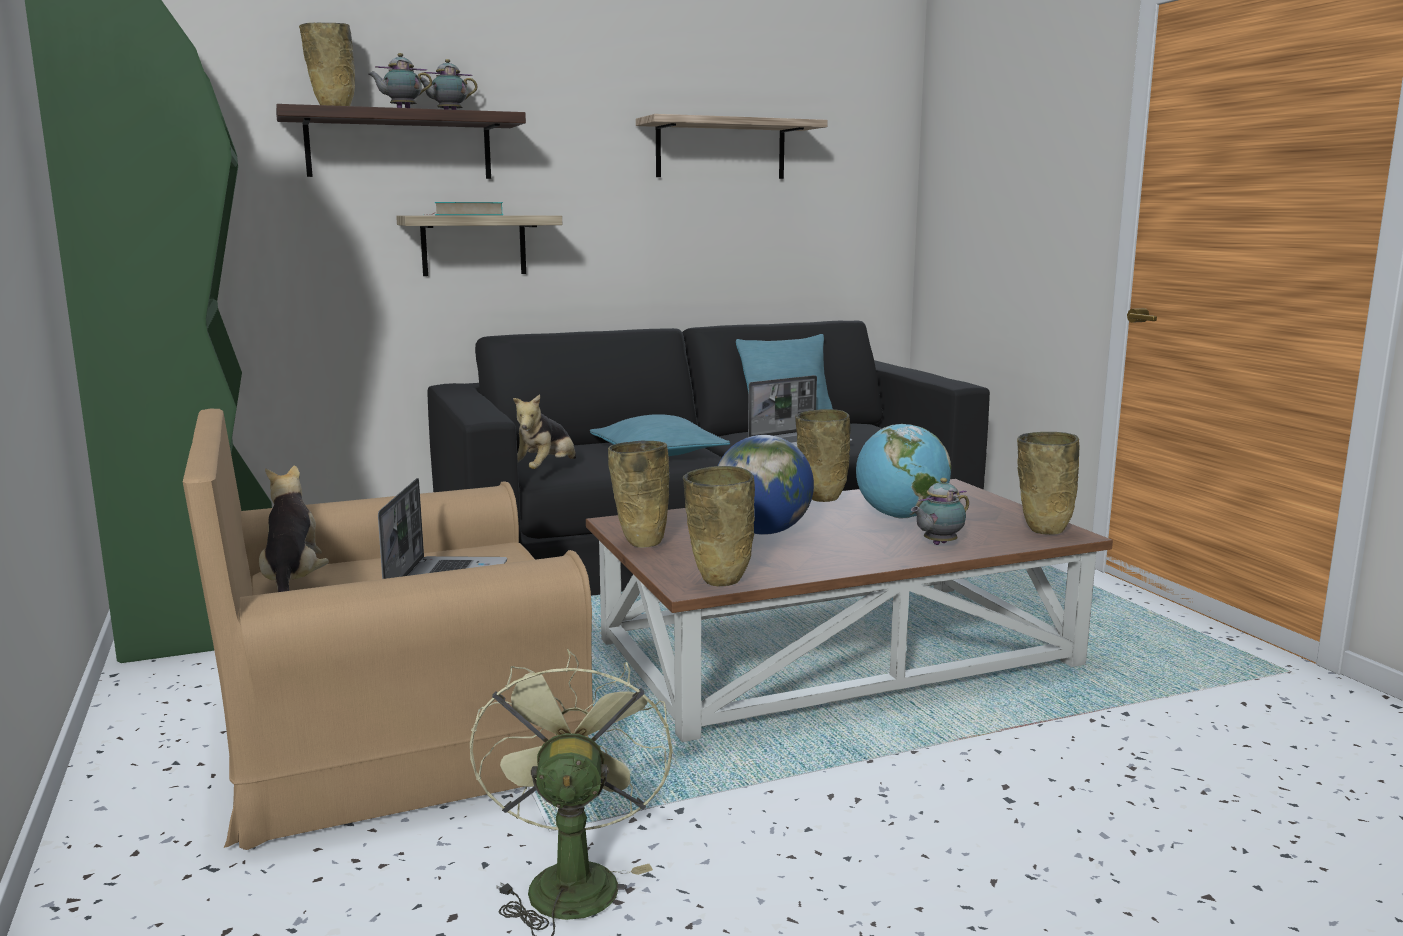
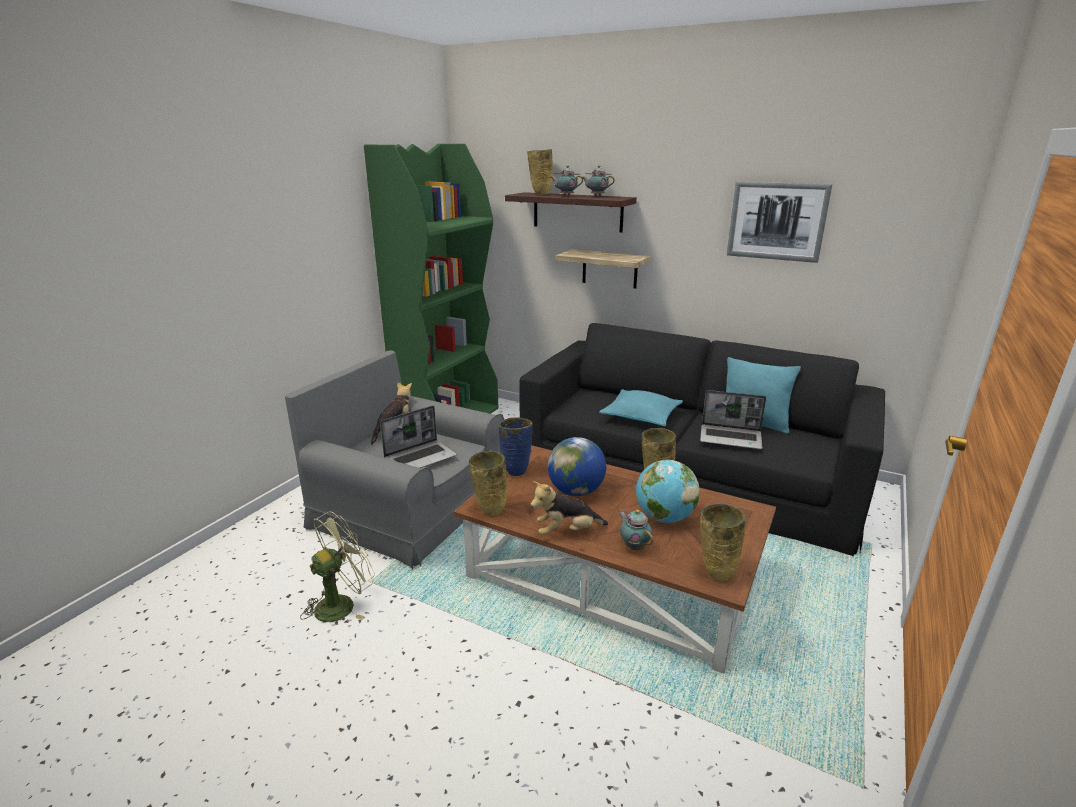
camera: 50 degrees right, 10 degrees up
(398, 726) = (410, 506): brown armchair -> grey armchair
(469, 215) = (597, 254): turquoise book -> none
(545, 470) = (568, 408): plush toy -> plush toy (567, 531)
(640, 542) = (516, 471): beige vase -> blue vase
(721, 149) = (776, 221): shelf -> picture
(937, 544) = (634, 546): teapot -> teapot turned 45 degrees clockwise

